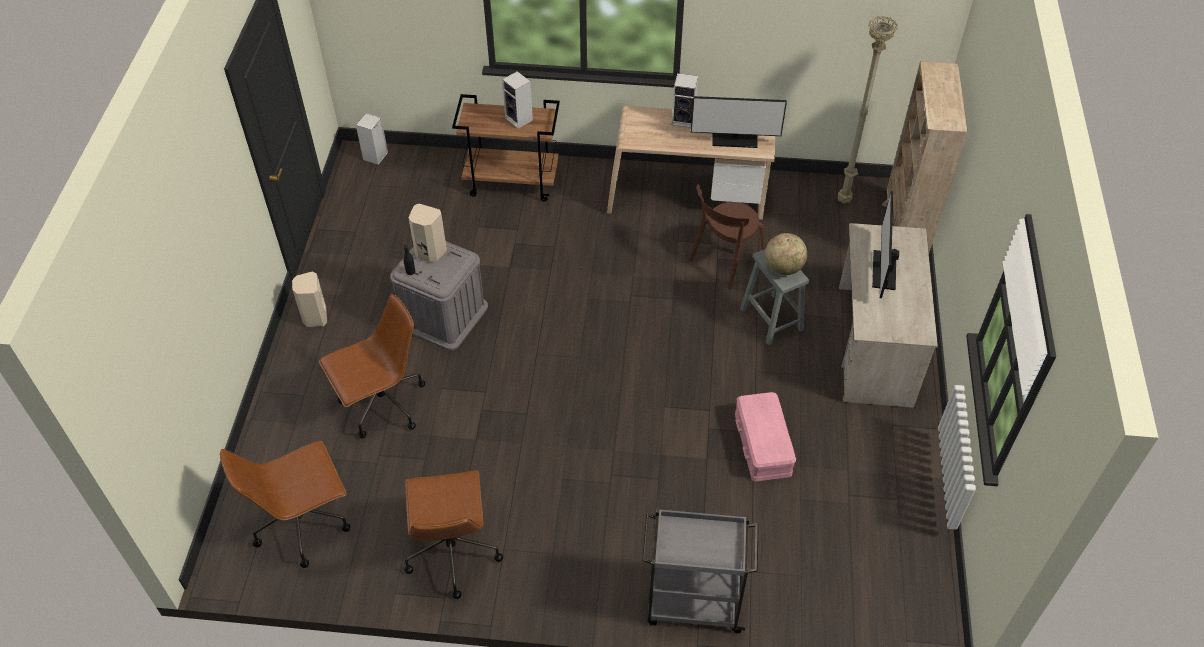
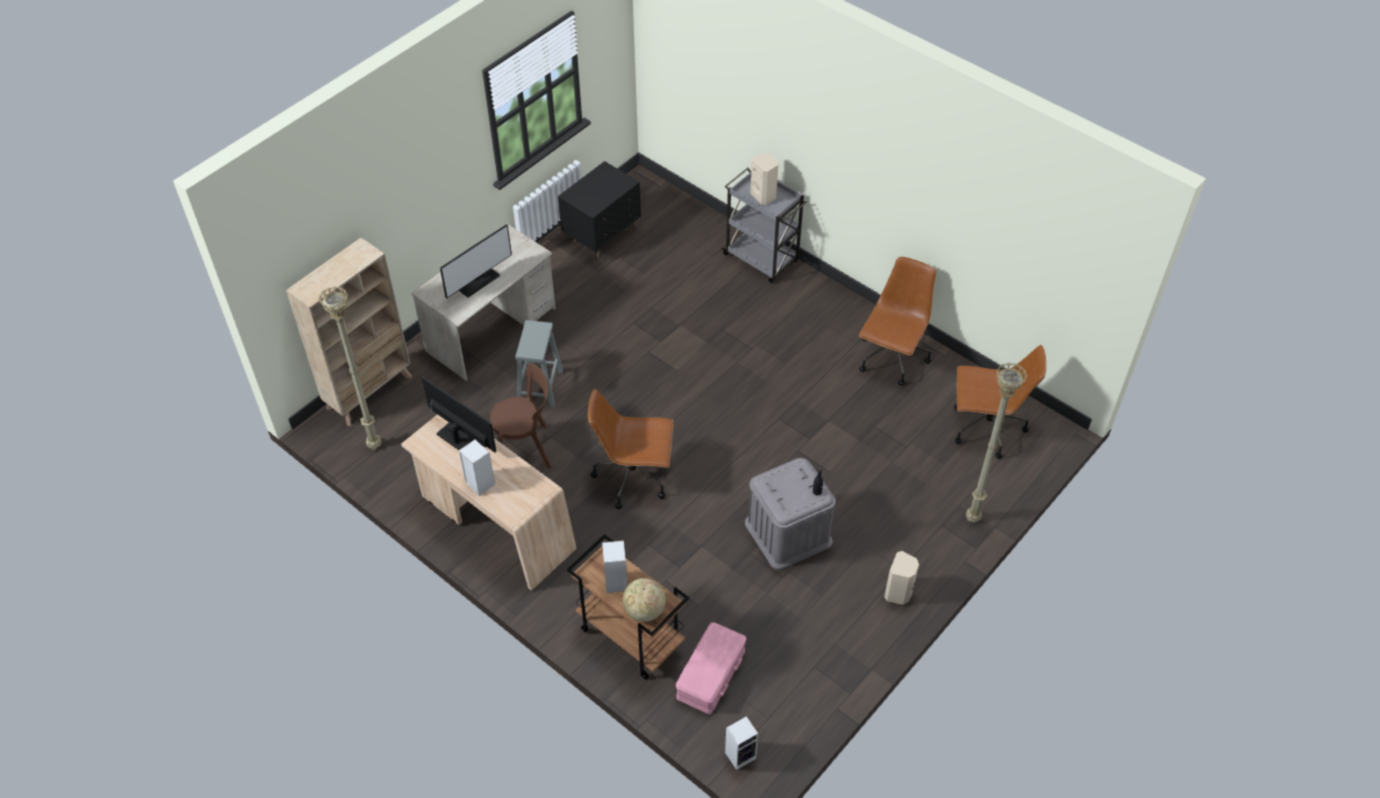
camera: 145 degrees left, 0 degrees up
(276, 416) = (972, 519): none -> beige floor lamp
(382, 405) = (883, 483): brown office chair -> brown office chair (634, 477)
(429, 253) = (790, 500): beige speaker -> beige speaker (764, 196)
(762, 443) = (635, 314): pink storage box -> pink storage box (711, 674)
(783, 267) = (532, 337): globe -> globe (644, 610)
(891, 519) = (602, 236): none -> black nightstand

